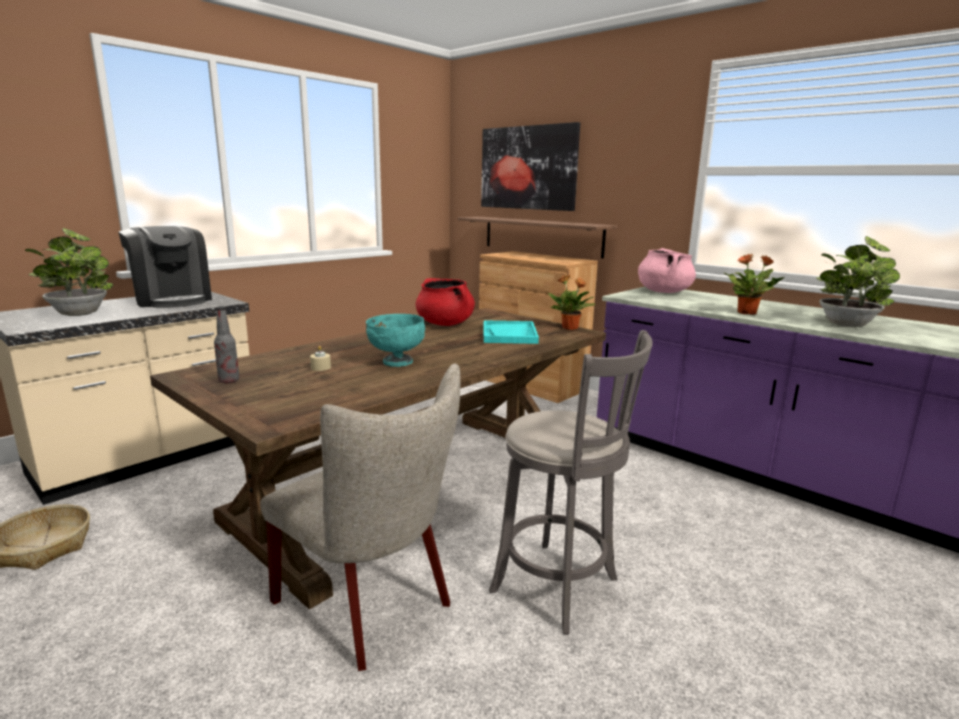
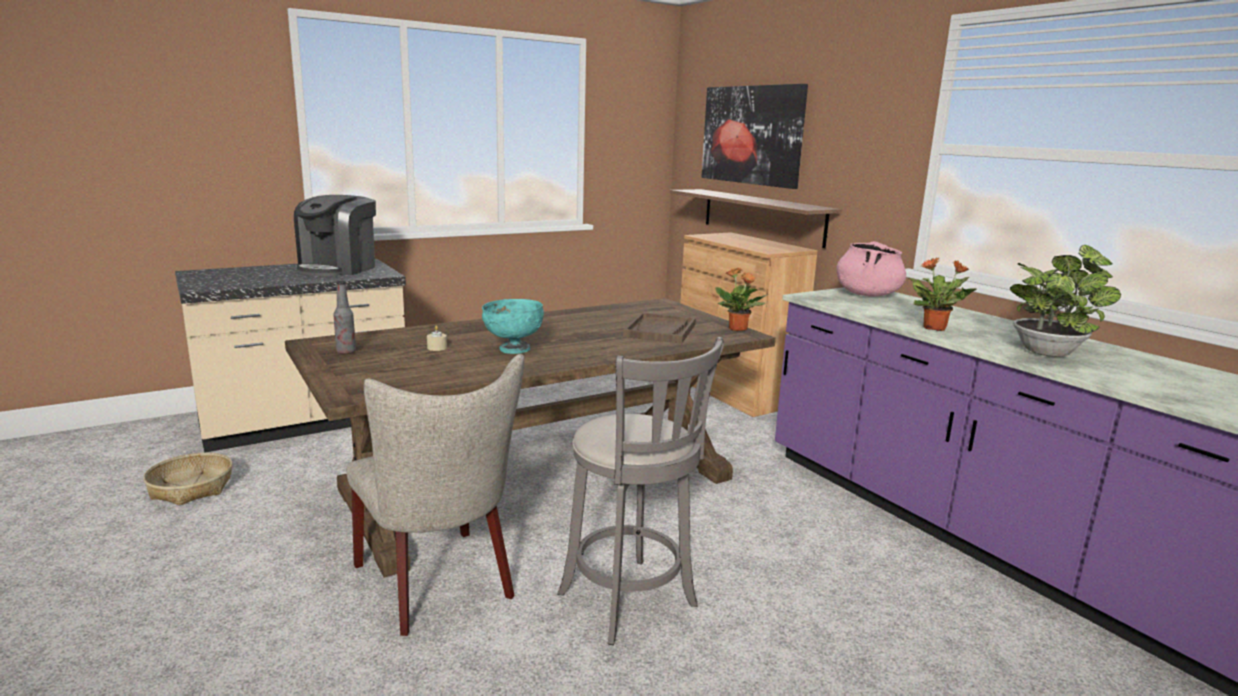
camera: 15 degrees right, 0 degrees up
(79, 313) = (250, 276): potted plant -> none
(172, 300) = (338, 268): coffee machine -> coffee machine turned 45 degrees clockwise
(445, 324) = (602, 313): red cooking pot -> none
(509, 334) = (660, 330): turquoise tray -> brown tray

